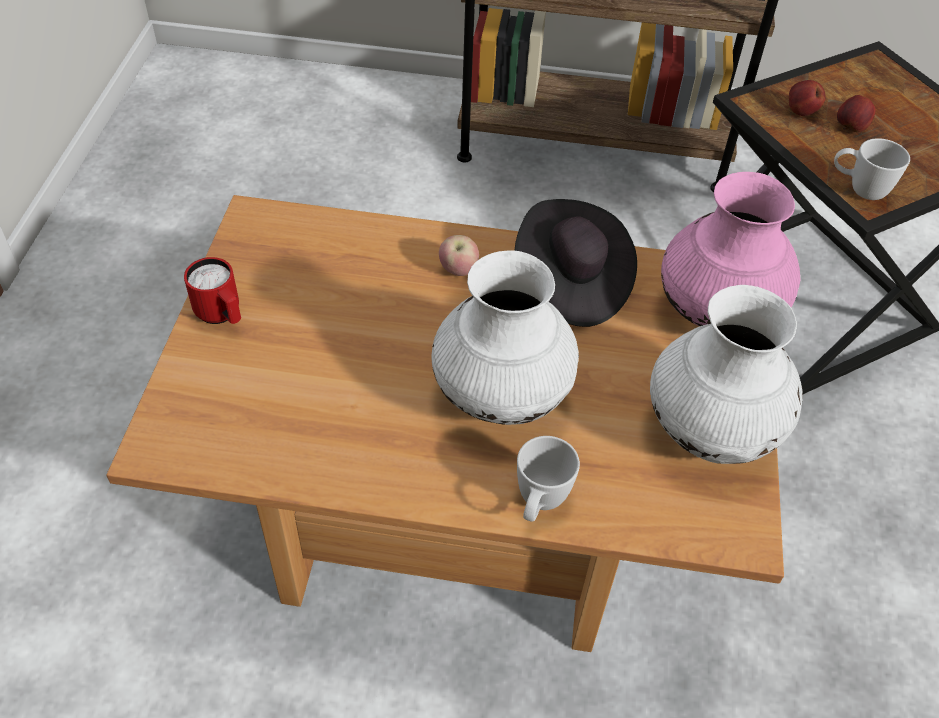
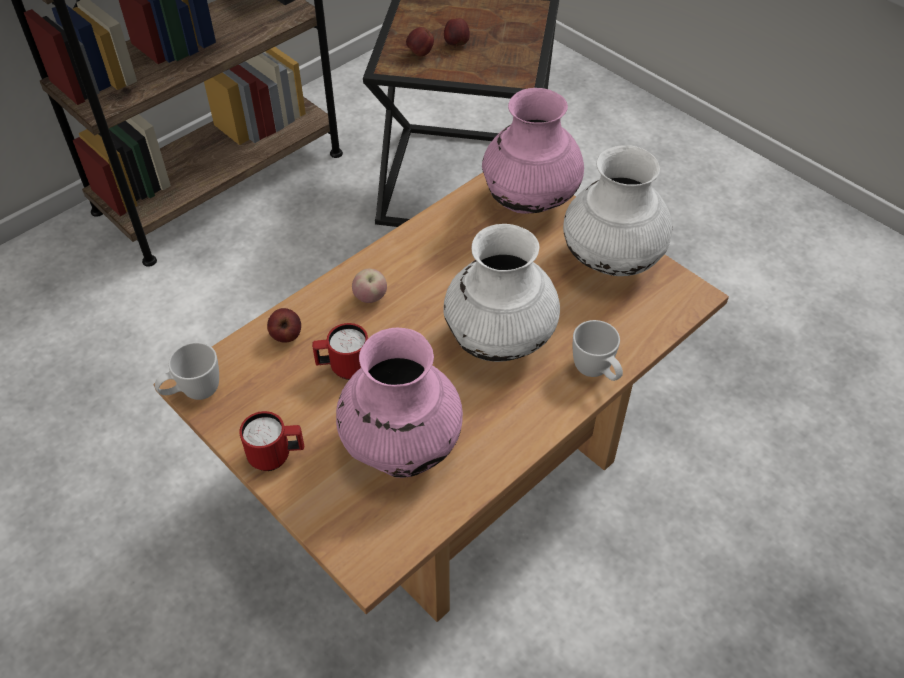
camera: 50 degrees left, 0 degrees up
(303, 395) = (401, 447): none -> pink vase
(358, 242) = (286, 336): none -> apple
(358, 301) = (344, 368): none -> red mug
(570, 283) = (439, 250): black hat -> none
(858, 189) = (508, 76): white mug -> white mug (193, 393)

